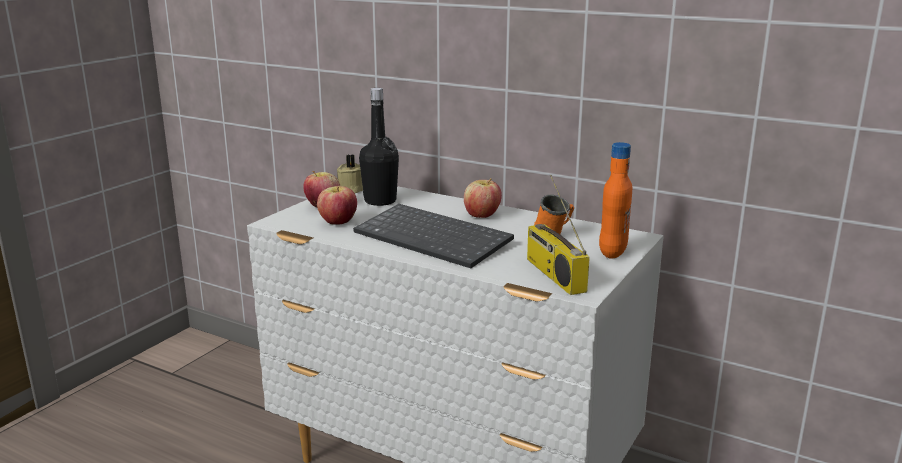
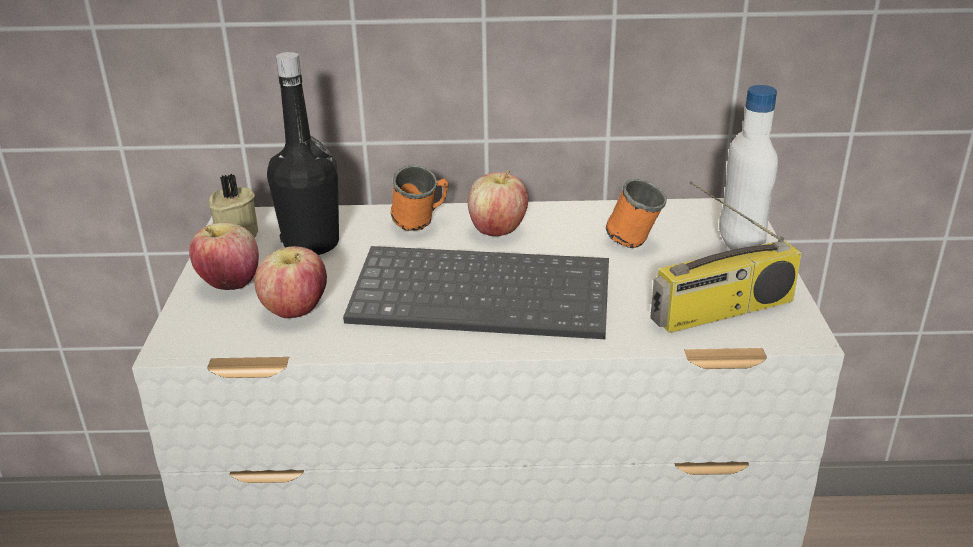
camera: 30 degrees left, 10 degrees up
(445, 205) = (422, 225): none -> orange mug
(553, 274) = (722, 312): radio -> radio turned 60 degrees counterclockwise
(612, 252) = (740, 246): orange bottle -> white bottle

